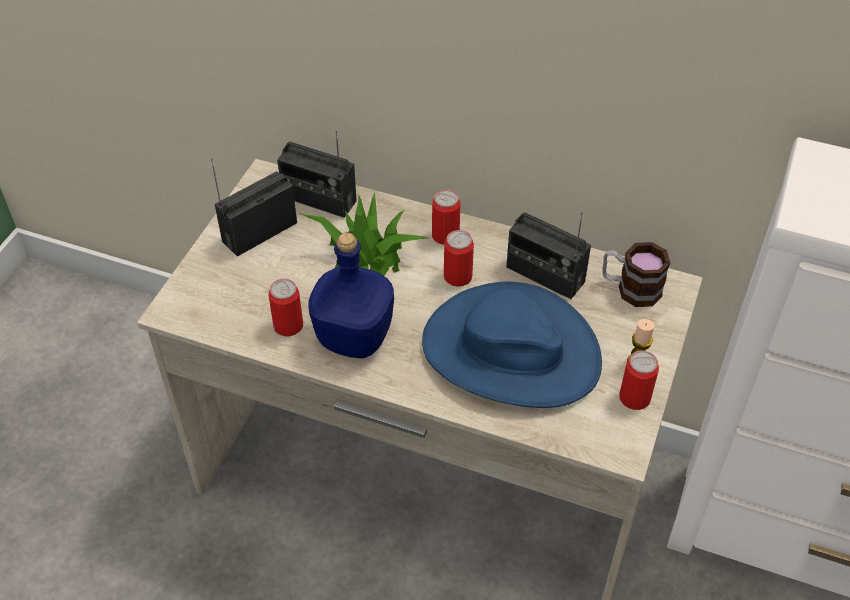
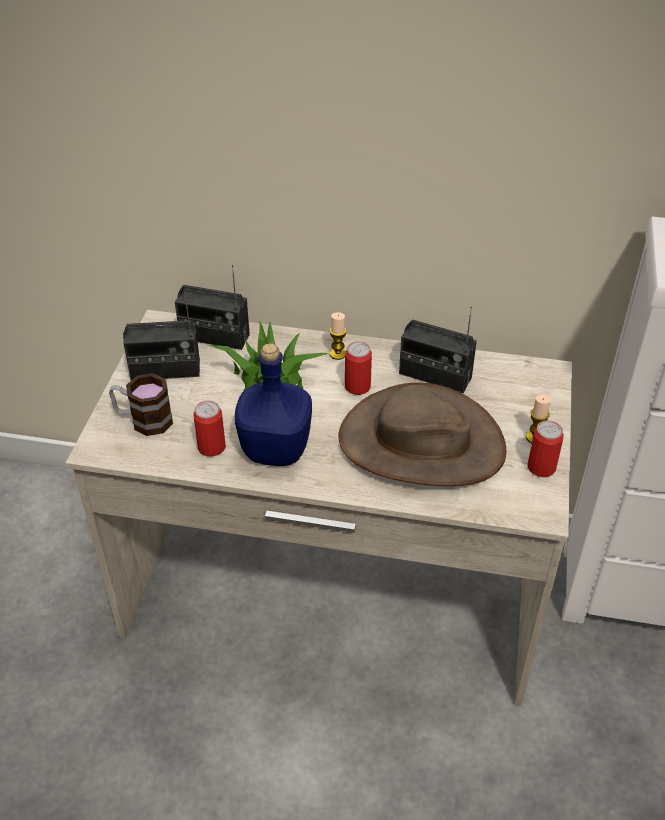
camera: 10 degrees left, 5 degrees down
(259, 232) = (165, 370): radio -> radio turned 135 degrees counterclockwise
(445, 236) = (337, 354): can -> candle
(510, 351) = (421, 443): blue hat -> brown hat
(630, 288) = (512, 378): mug -> mug (143, 420)

